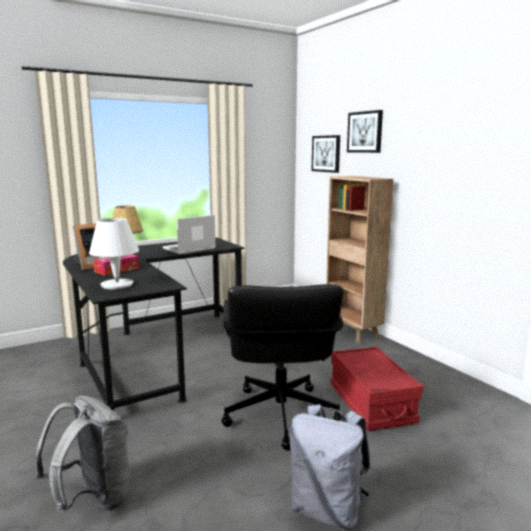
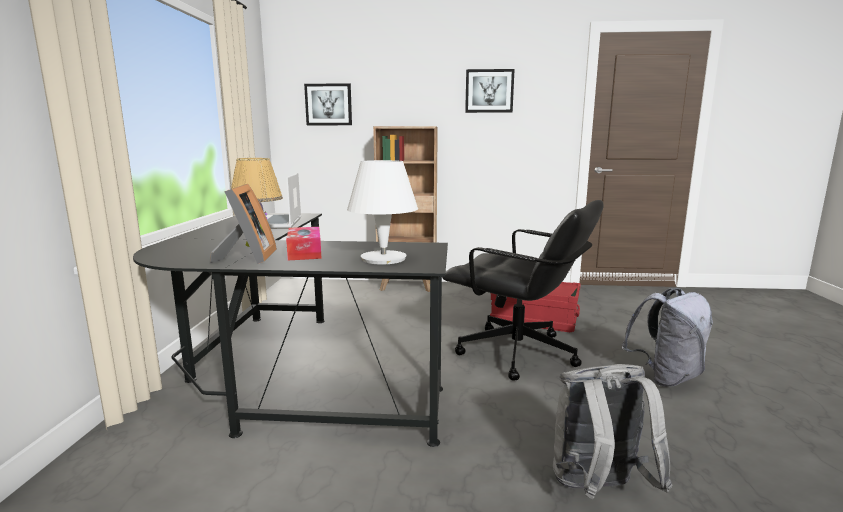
camera: 55 degrees left, 0 degrees up
(365, 132) = (389, 81): picture -> picture (489, 91)

